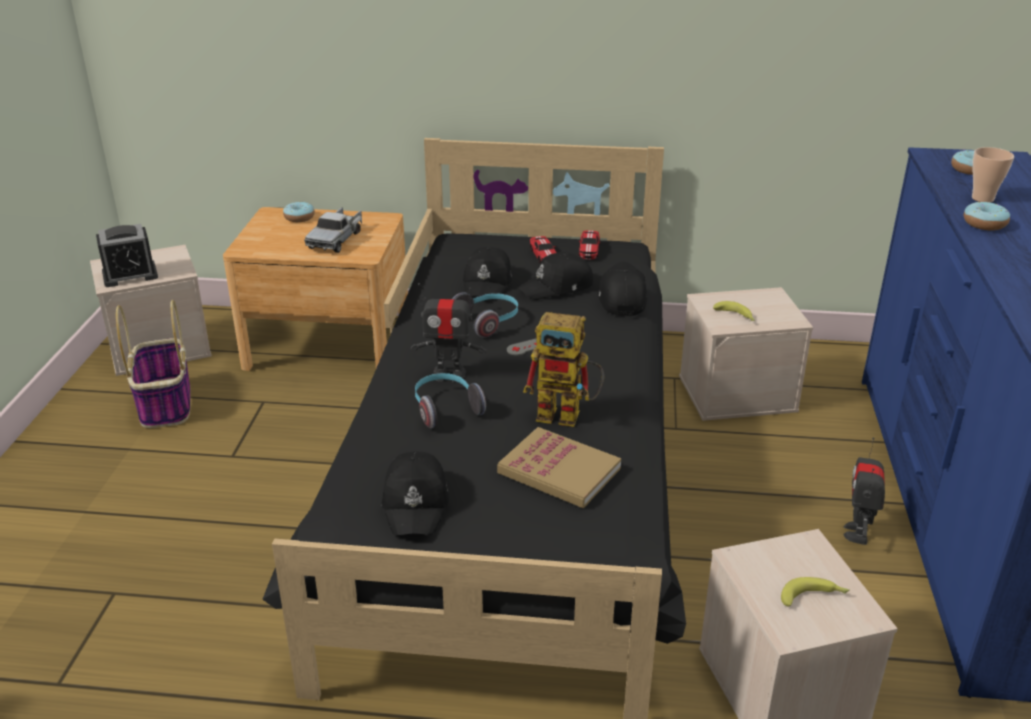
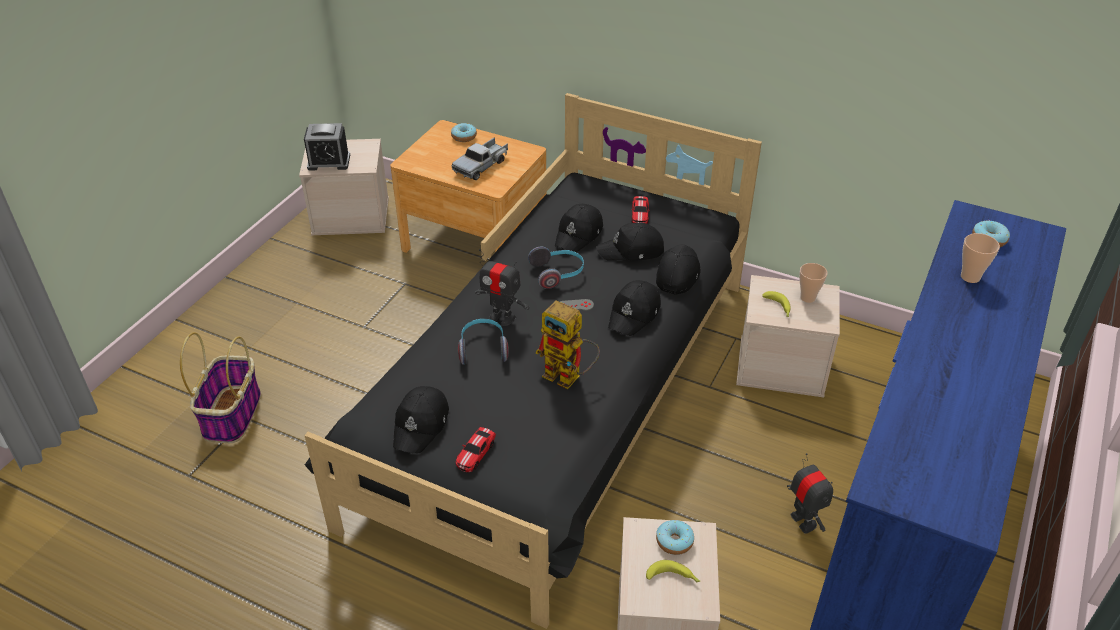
camera: 20 degrees right, 10 degrees up
(165, 403) = (335, 268): basket -> basket (232, 414)
(559, 471) = (534, 425): book -> none
(589, 249) = (681, 216): toy car -> toy car (476, 453)
(601, 341) = (635, 314): none -> black cap
(758, 302) = (808, 297): none -> cup
(857, 533) = (803, 521): toy robot -> toy robot turned 120 degrees clockwise
(984, 224) = (945, 307): donut -> donut (674, 541)

